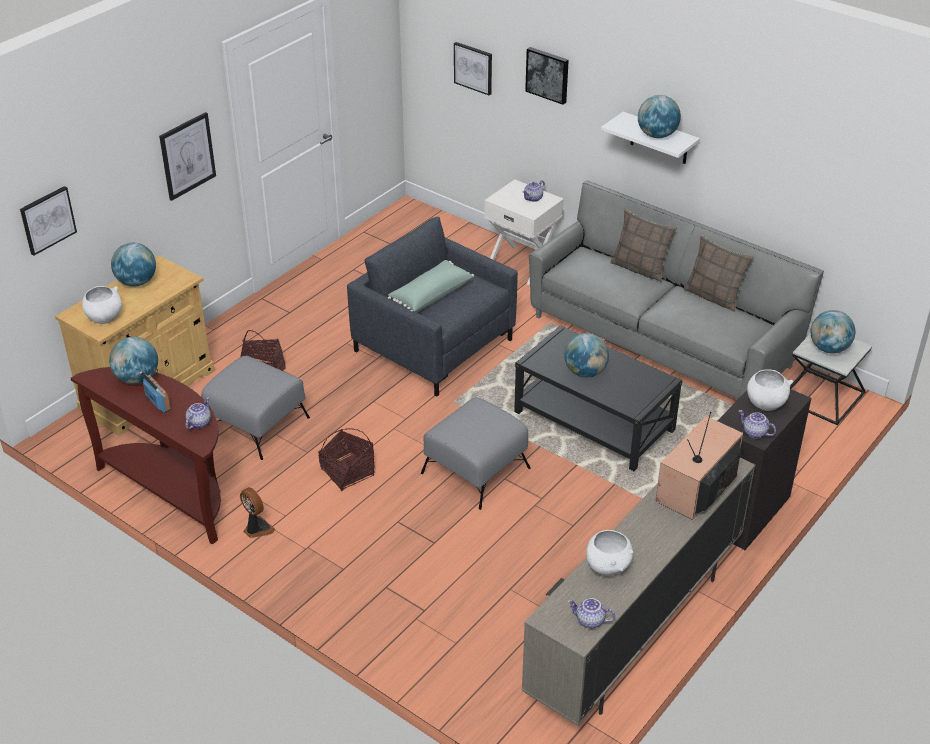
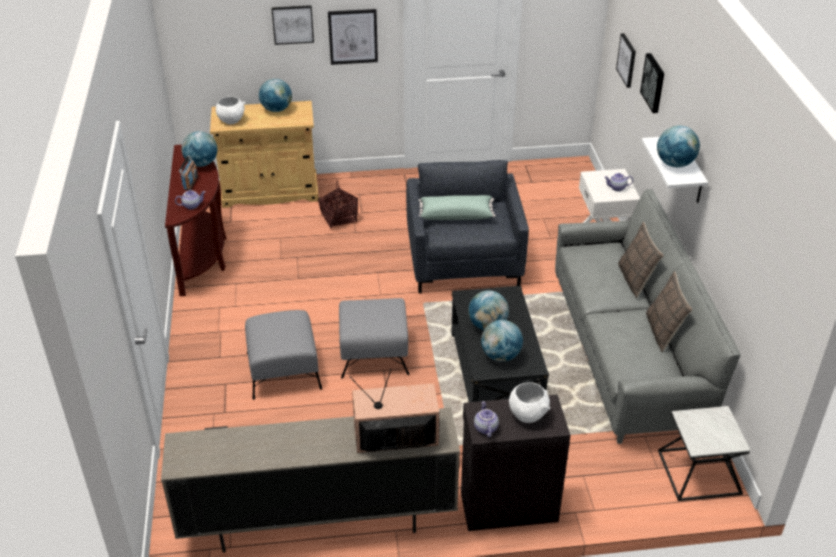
camera: 45 degrees right, 0 degrees up
(47, 220) = (217, 36): picture -> picture (292, 24)
(256, 424) = (296, 245): grey ottoman -> grey ottoman (284, 370)
(257, 529) = (211, 303): fan -> none
(347, 473) = (301, 304): basket -> none
(589, 621) = (197, 462): teapot -> none
(608, 567) = (259, 440): white bowl -> none
(828, 348) = (706, 428): globe -> globe (500, 355)

